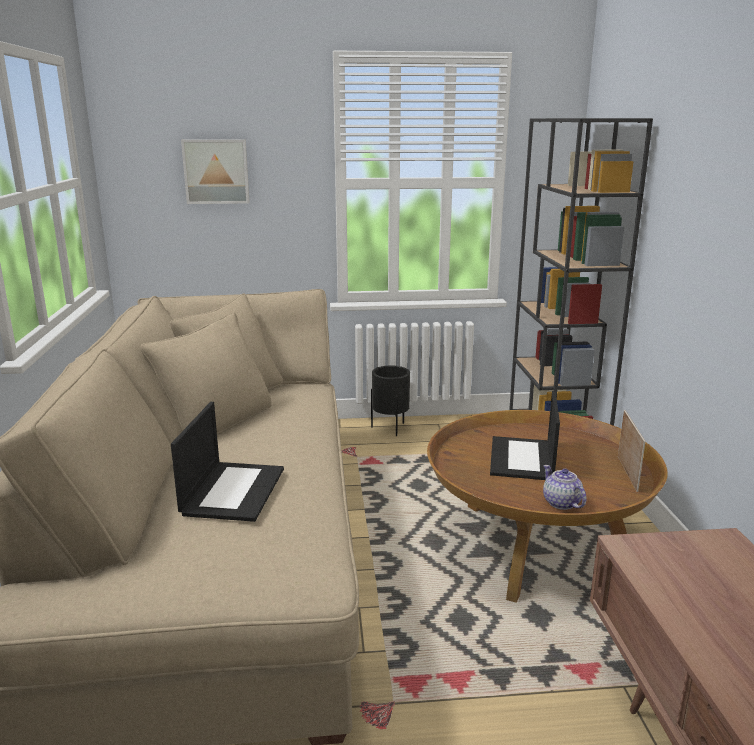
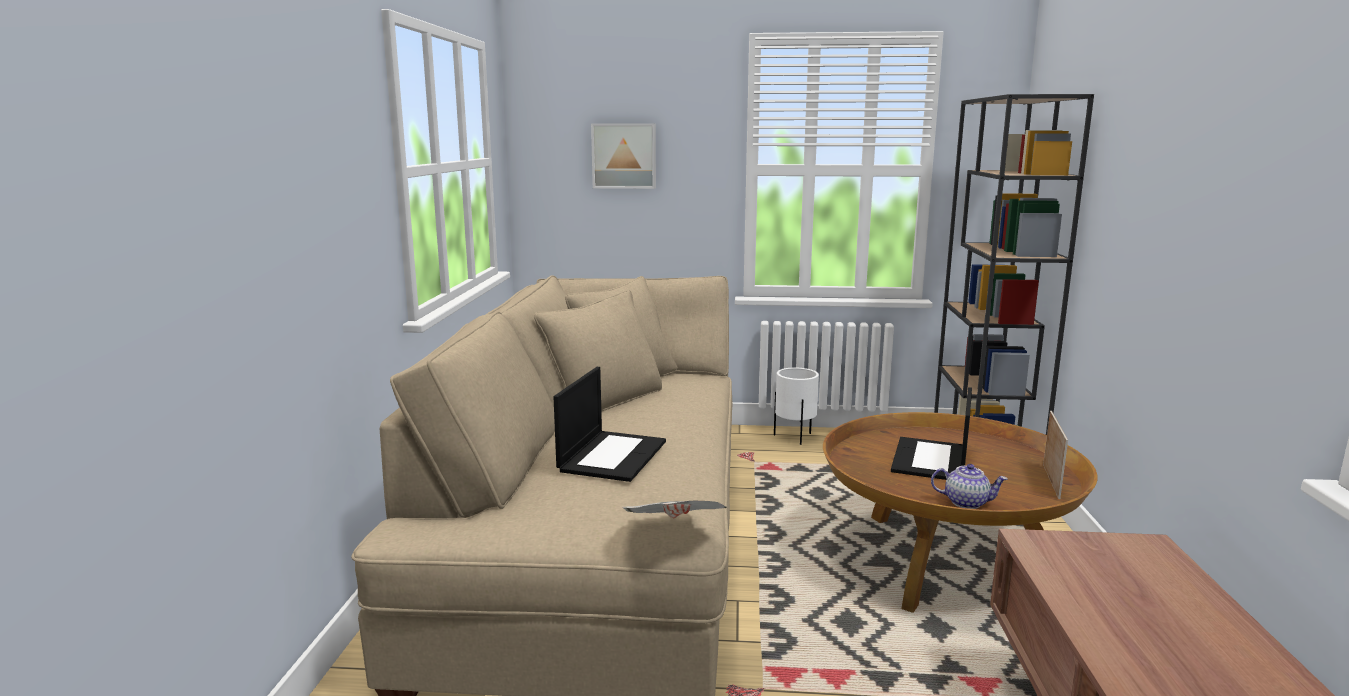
camera: 10 degrees right, 5 degrees down
(305, 580) = (674, 534): none -> newspaper
(390, 429) = (795, 438): black planter -> white planter
(561, 503) = (966, 502): teapot -> teapot turned 120 degrees clockwise

